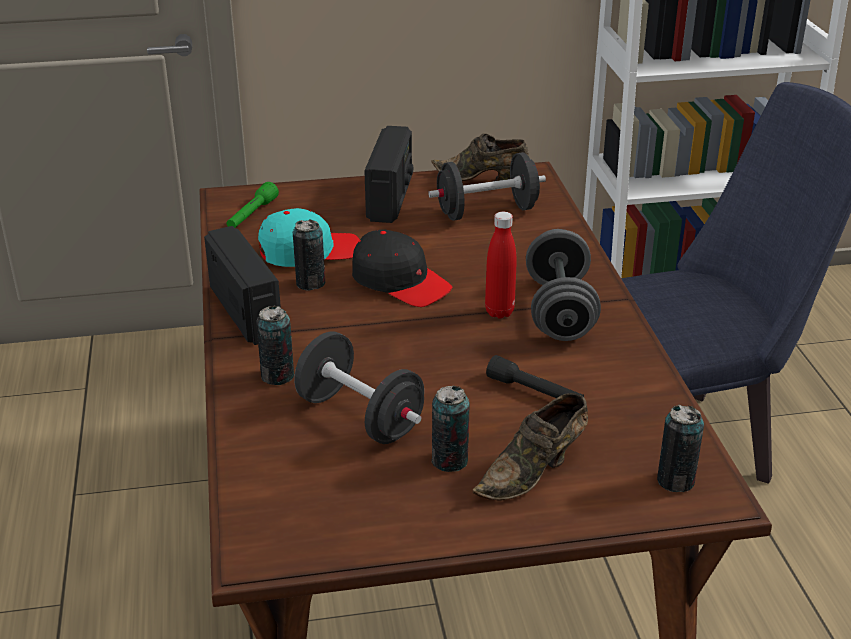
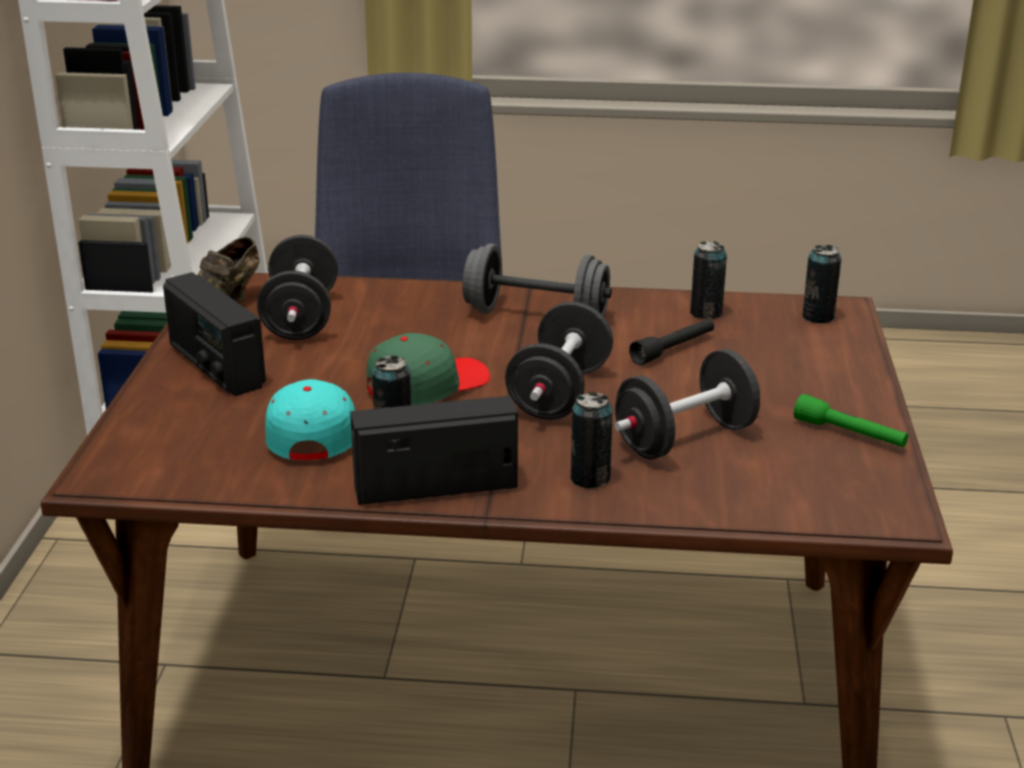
camera: 75 degrees left, 5 degrees down
(252, 215) = (176, 462): green flashlight -> green flashlight (849, 434)
(390, 198) = (215, 366): radio -> radio turned 150 degrees counterclockwise
(400, 282) = (426, 385): black cap -> green cap
(415, 343) = (559, 393): none -> black dumbbell
(449, 461) = (770, 403): can -> can (706, 313)
(499, 312) = (522, 344): red bottle -> none
(534, 472) = (795, 369): brown shoe -> none

